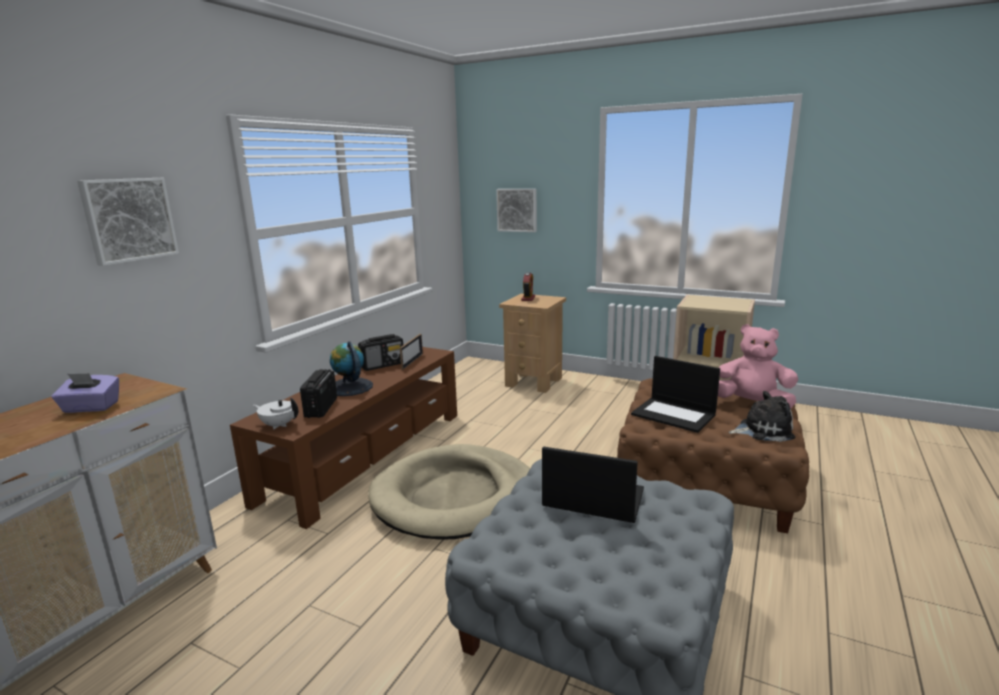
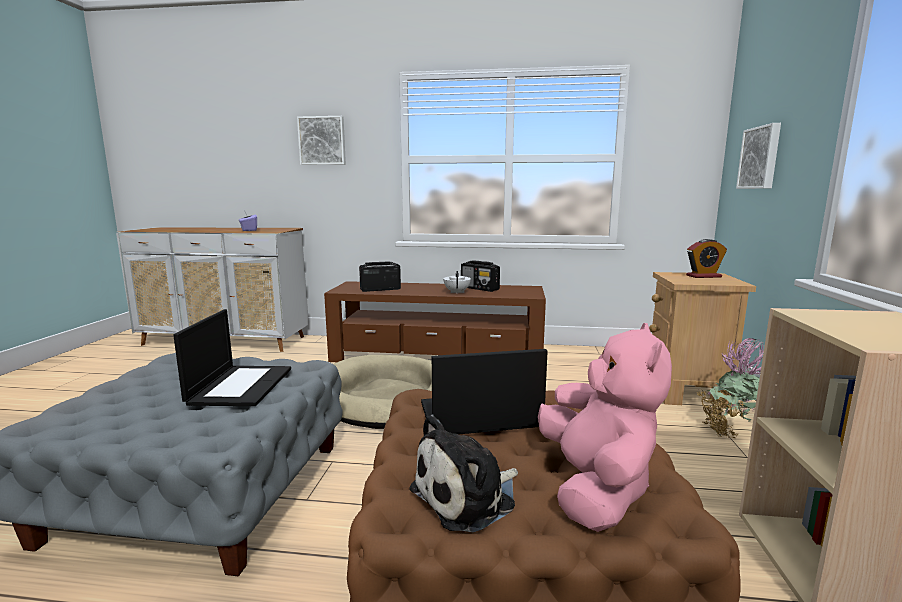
camera: 70 degrees right, 5 degrees down
(279, 425) = (347, 287): white teapot -> white teapot (457, 292)
(349, 387) = (423, 289): globe -> none
(412, 361) = (499, 293): picture frame -> none
(589, 388) = (728, 431): none -> potted plant
(674, 415) = (478, 416): laptop -> laptop turned 60 degrees clockwise
(762, 430) = (468, 497): plush toy -> plush toy turned 75 degrees clockwise

